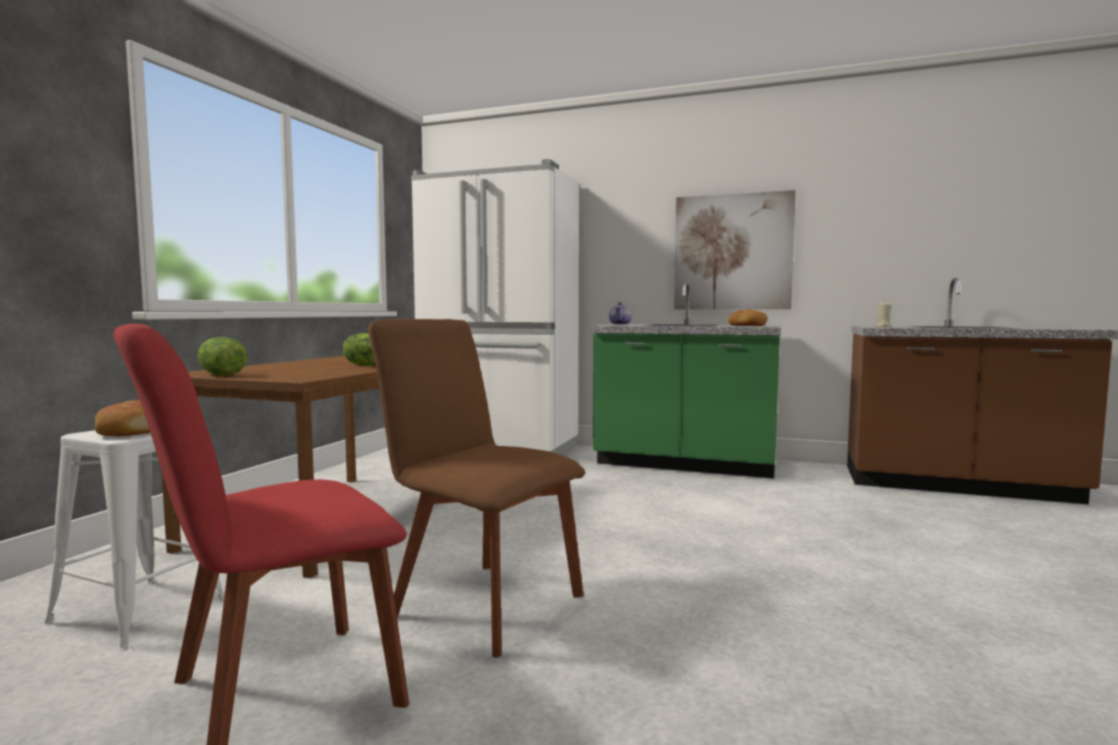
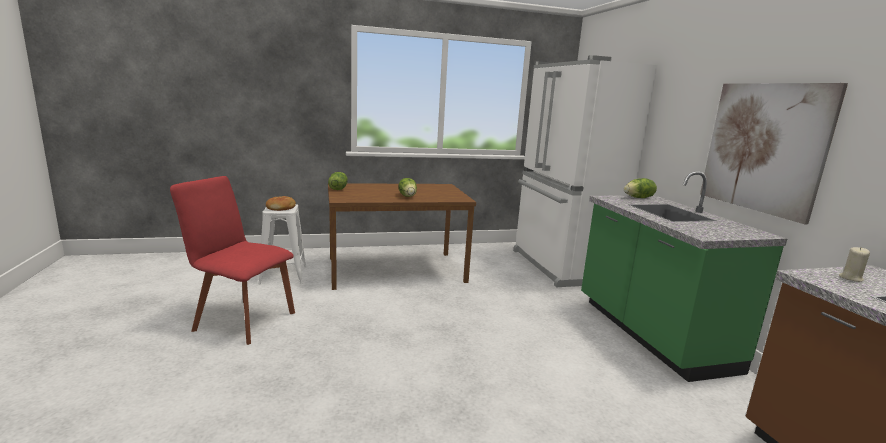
camera: 55 degrees right, 10 degrees up
(481, 602) = (340, 331): brown chair -> none
(620, 324) = (639, 198): teapot -> lettuce
(747, 326) = (701, 230): bread -> none

